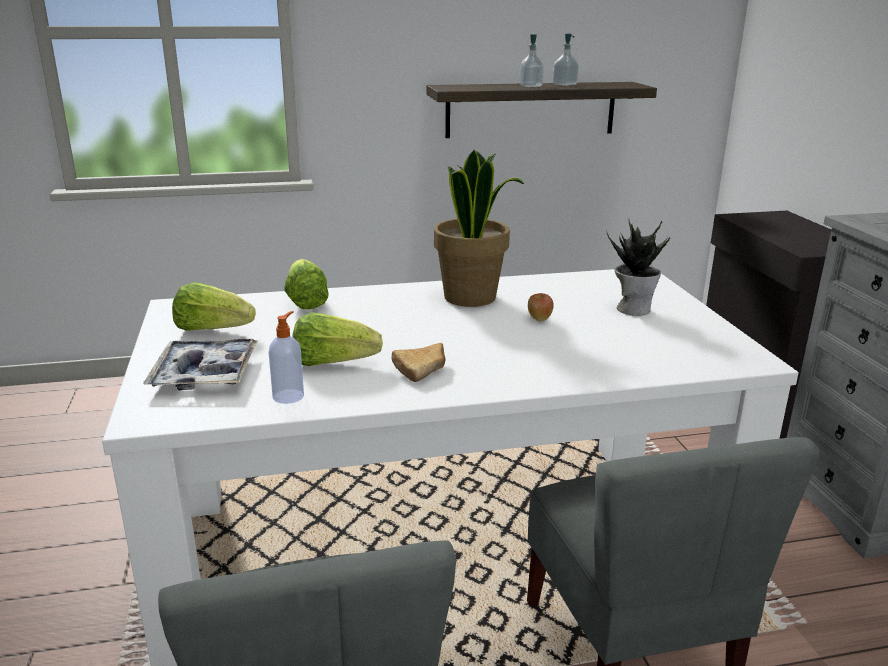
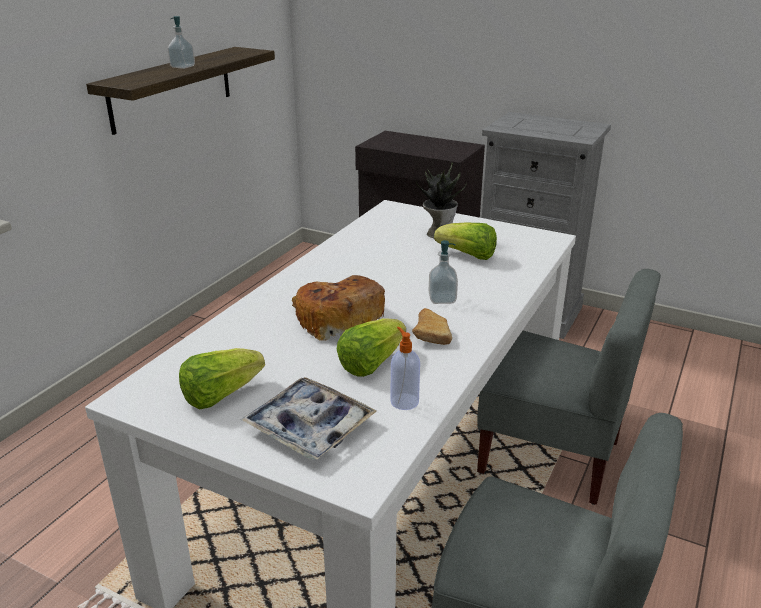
camera: 50 degrees left, 5 degrees up
(306, 301) = (232, 332): lettuce -> lettuce (467, 255)
(387, 326) = (338, 319): none -> bread
(471, 297) = (337, 270): potted plant -> none
(539, 319) = (410, 265): apple -> none
(564, 84) = (201, 59): soap dispenser -> soap dispenser (442, 299)

